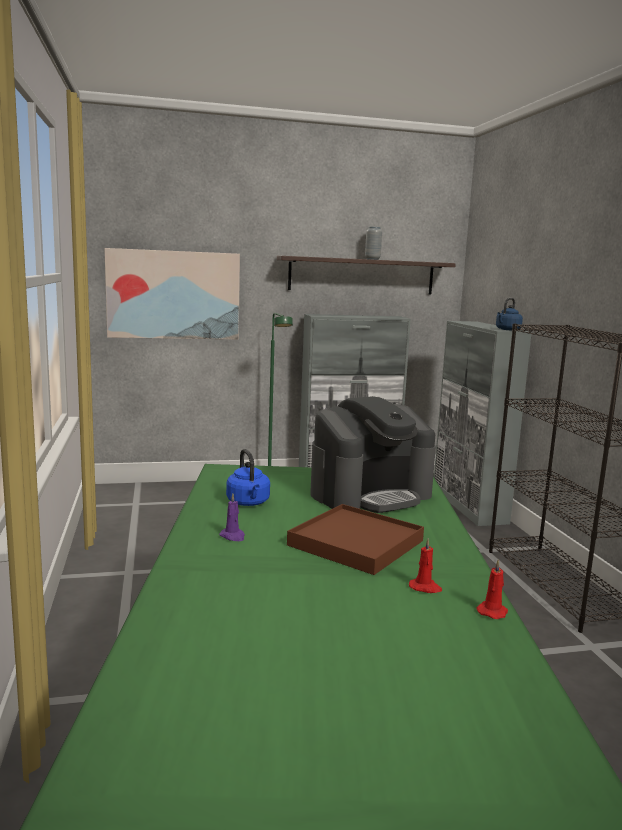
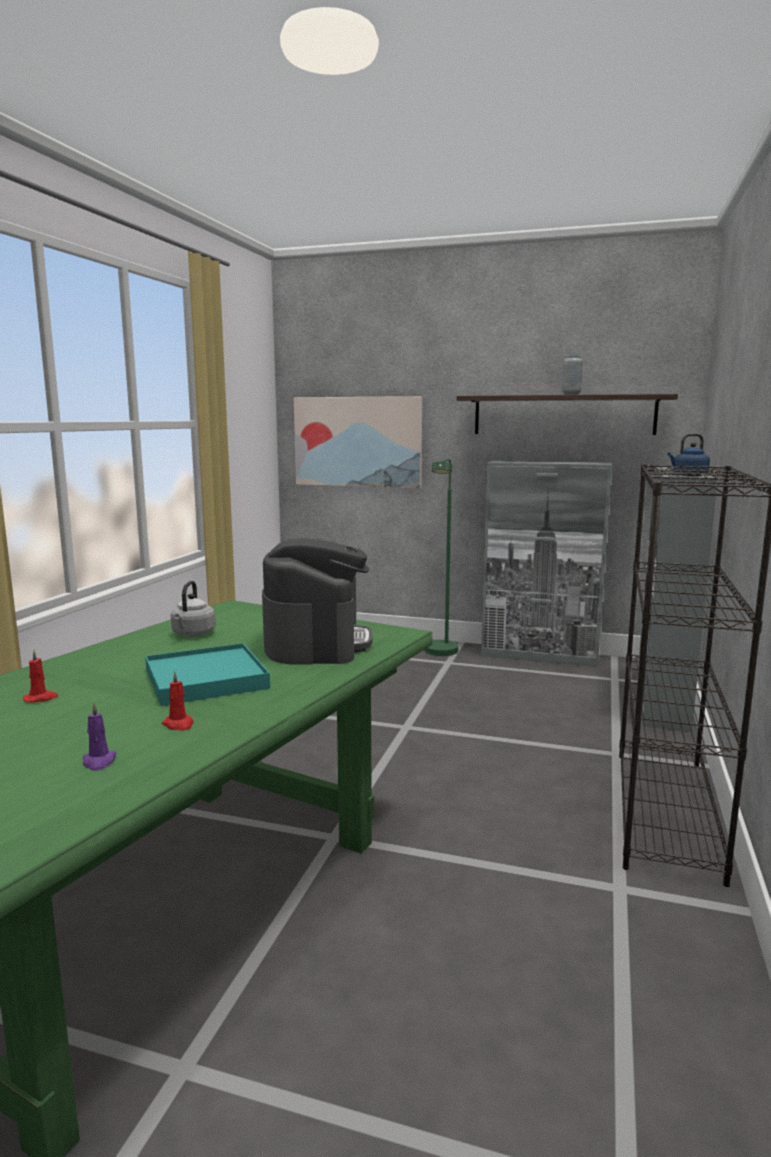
camera: 30 degrees right, 0 degrees up
(233, 536) = (122, 657): purple candle -> purple candle (99, 762)
(248, 503) = (192, 634): blue kettle -> grey kettle
(355, 543) = (205, 679): brown tray -> turquoise tray
(370, 494) = (316, 643): coffee machine -> coffee machine turned 90 degrees counterclockwise
(492, 611) = (190, 756): red candle -> red candle (41, 698)

